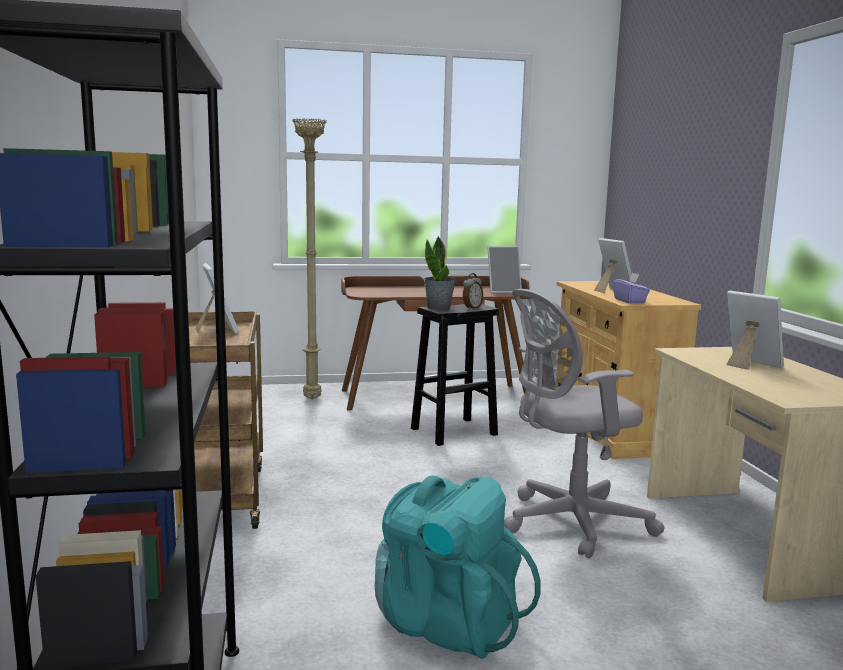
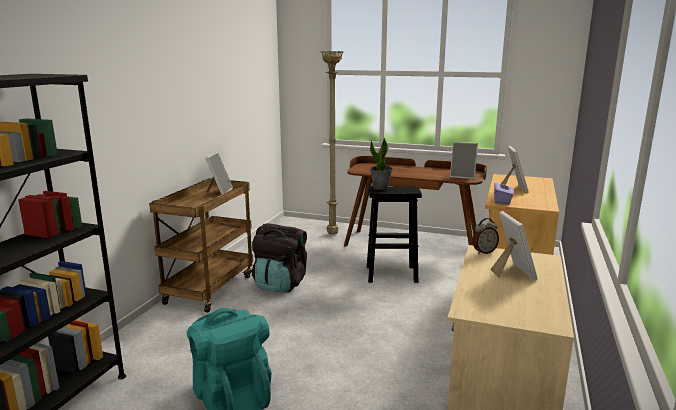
camera: 30 degrees right, 5 degrees up
(320, 469) = (280, 284): none -> black backpack
(471, 308) = (403, 190): alarm clock -> alarm clock (484, 252)
(569, 523) = (382, 357): grey office chair -> none

